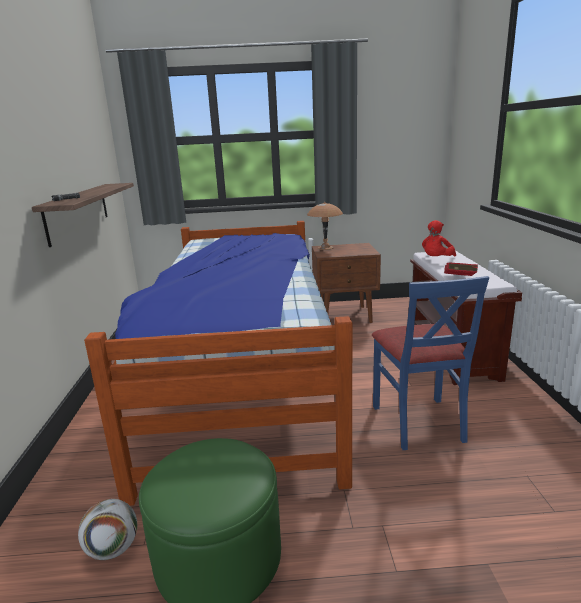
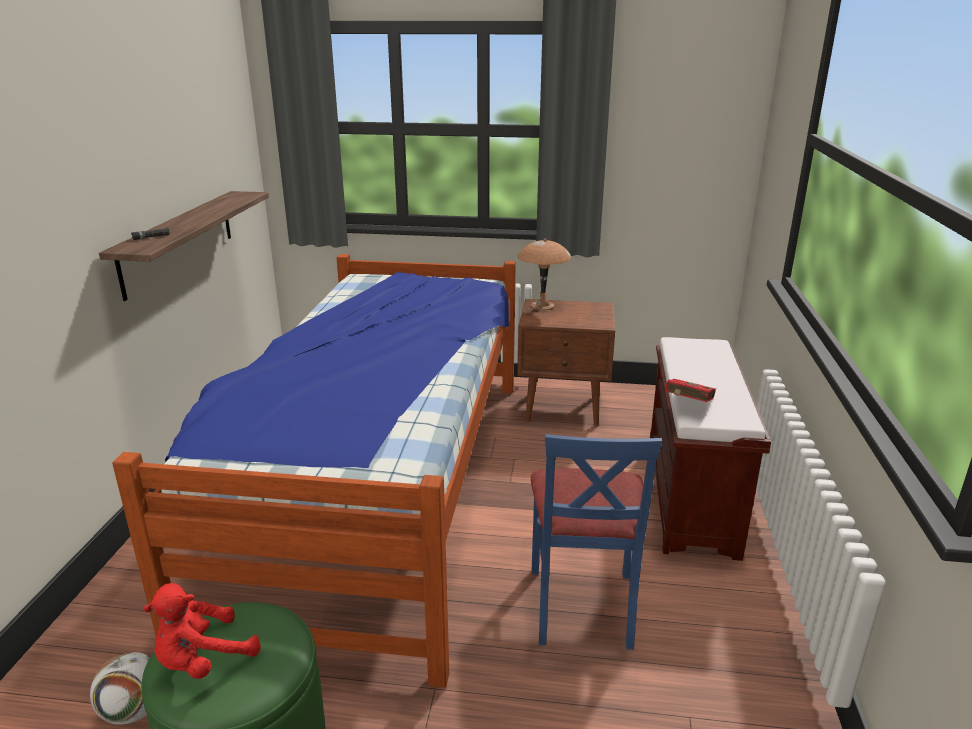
camera: 10 degrees right, 5 degrees up
(436, 260) = (684, 357): red plush toy -> red plush toy (203, 660)

